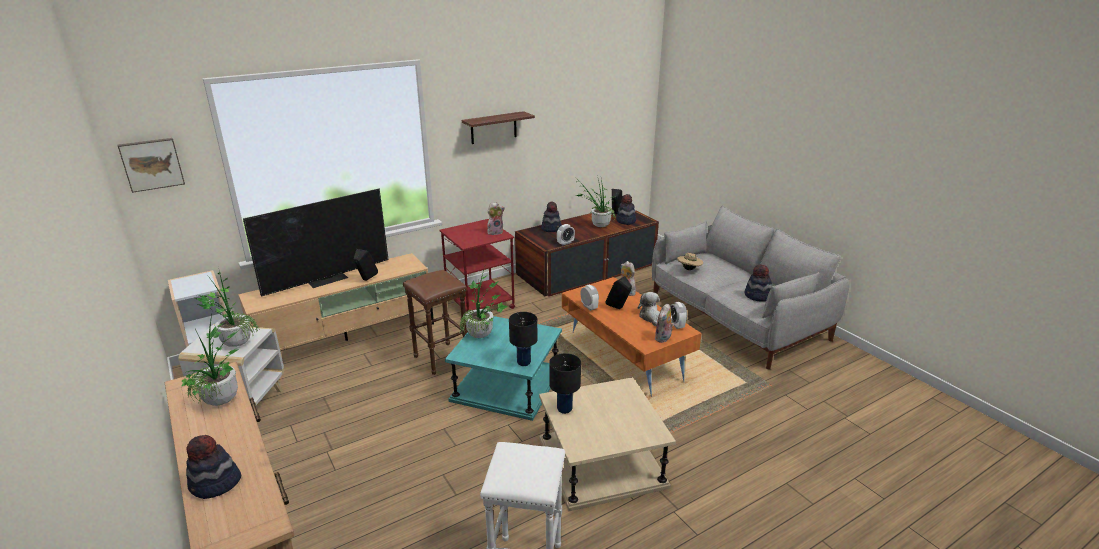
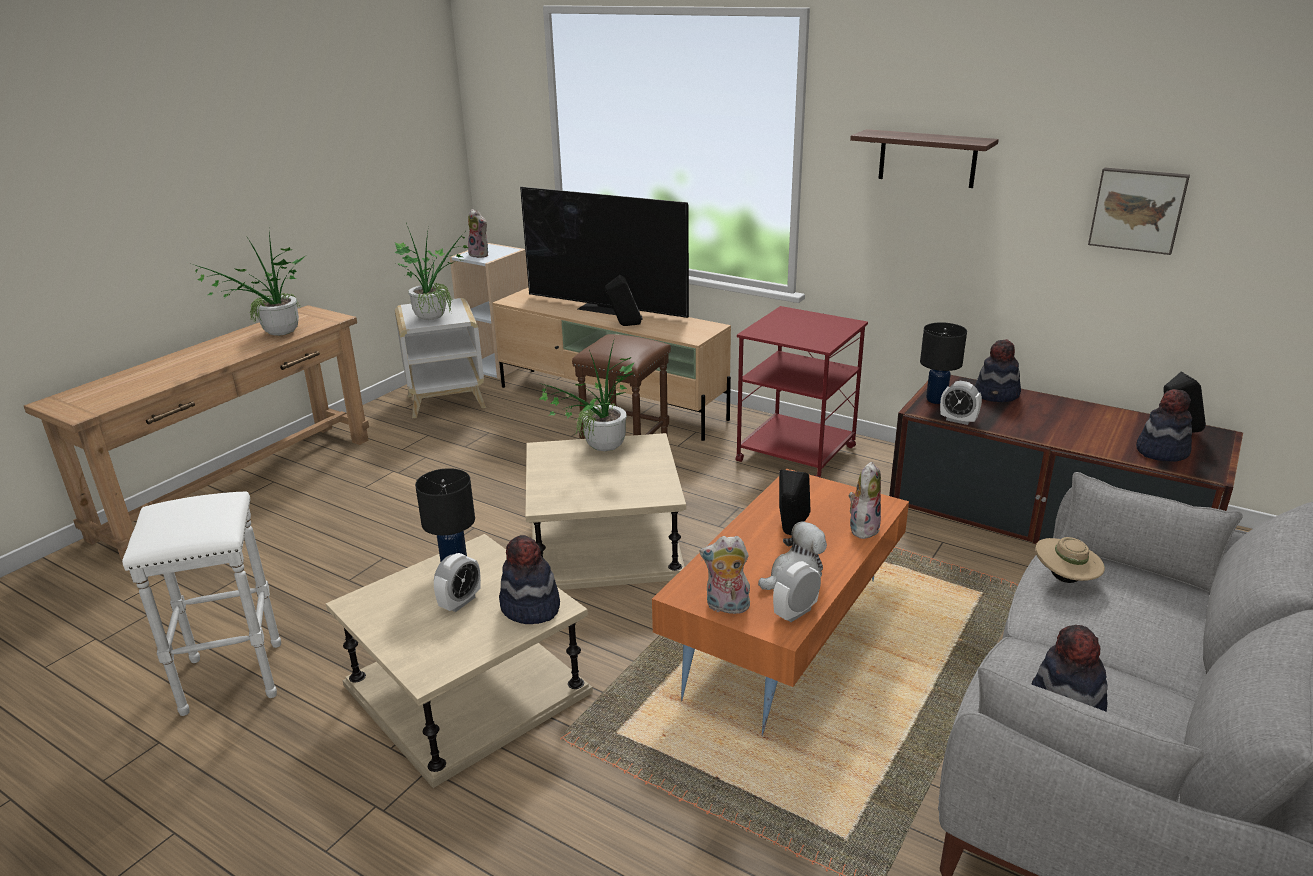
camera: 65 degrees right, 0 degrees up
(152, 164) = (493, 103): picture -> picture (1137, 210)
(215, 484) = (145, 374): hat -> hat (530, 608)
(495, 232) = (825, 337): plush toy -> plush toy (480, 255)
(507, 384) = (605, 543): turquoise side table -> beige side table
(524, 363) = (556, 500): black table lamp -> black table lamp (936, 401)
(589, 307) = (764, 504): alarm clock -> alarm clock (460, 602)
(597, 225) = (1085, 428): potted plant -> none

